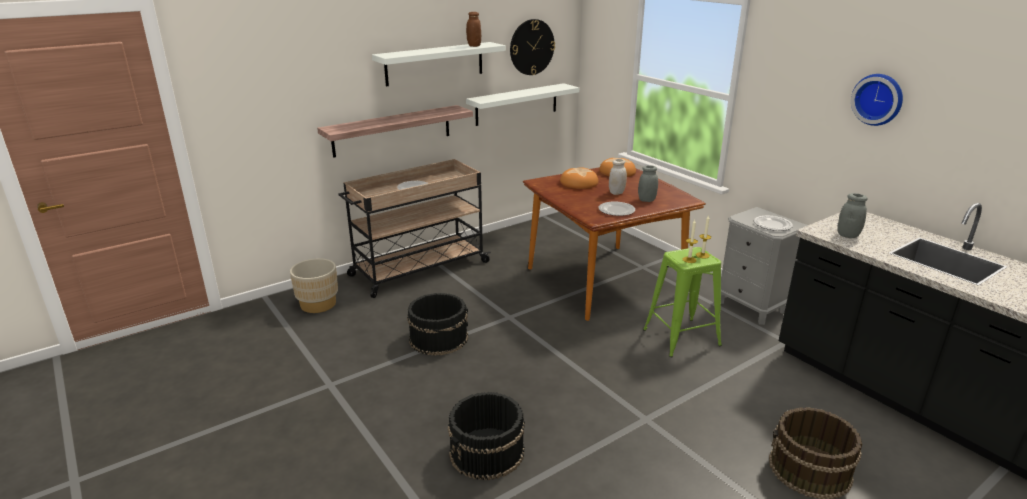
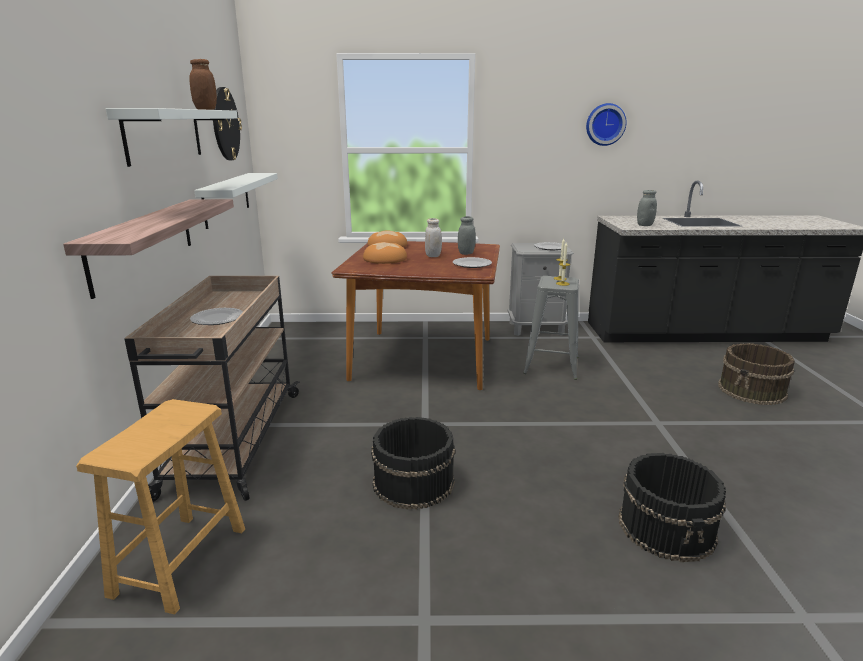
camera: 55 degrees left, 5 degrees down
(318, 304) = (181, 561): beige planter -> brown stool
(682, 337) = (551, 365): green stool -> grey stool

